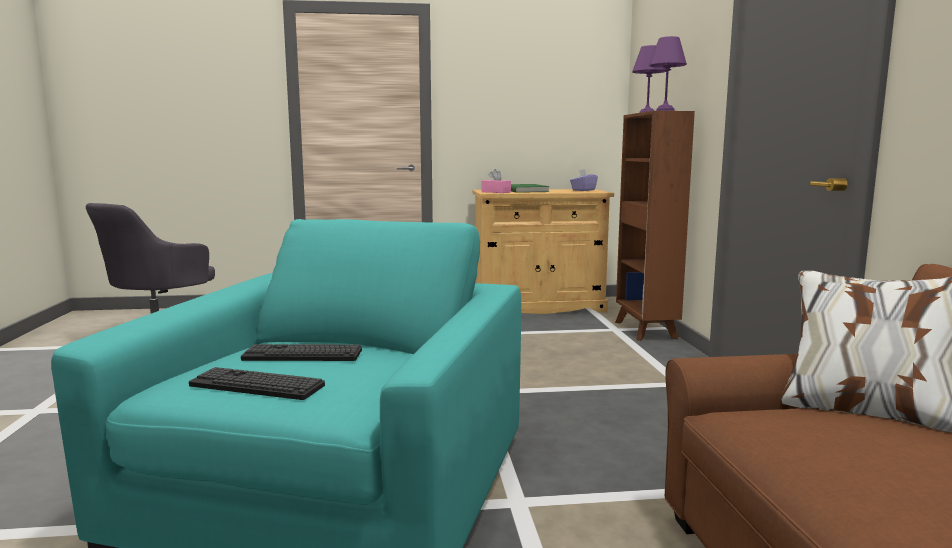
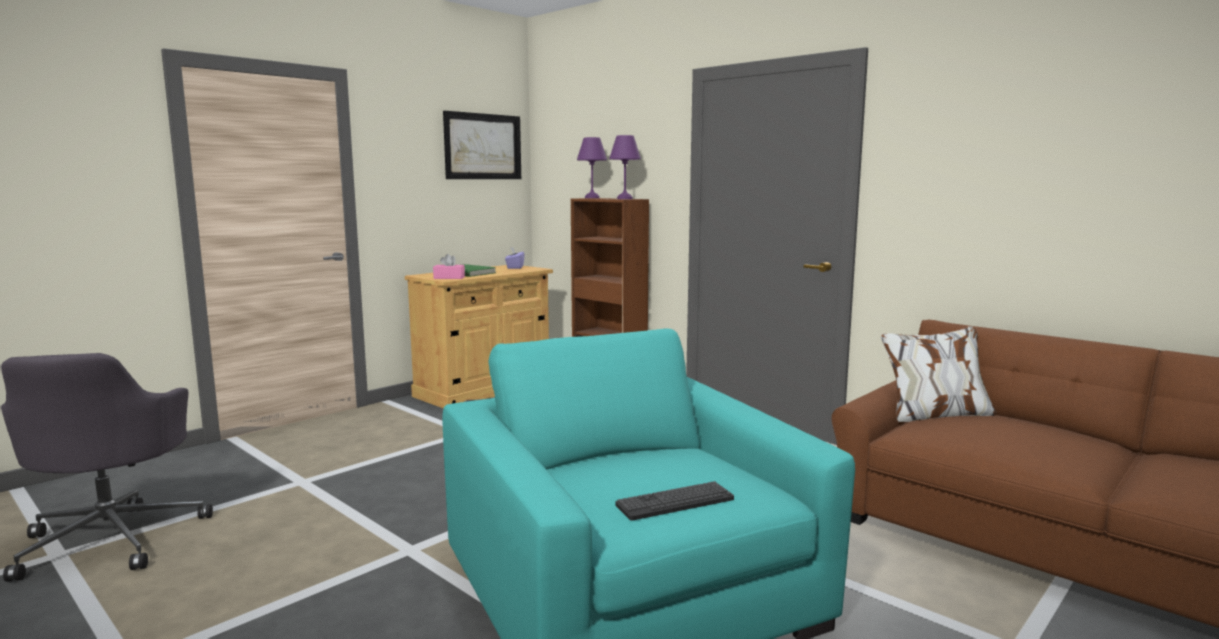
camera: 40 degrees left, 0 degrees up
(302, 355) = (625, 472): keyboard -> none
(569, 69) = (483, 146): none -> picture

